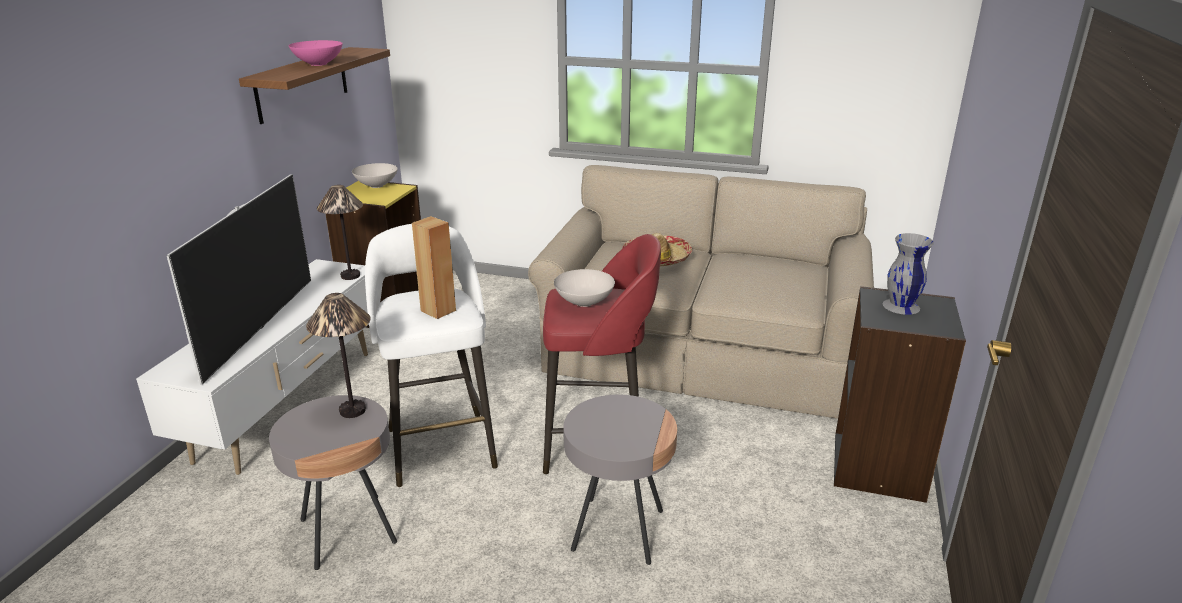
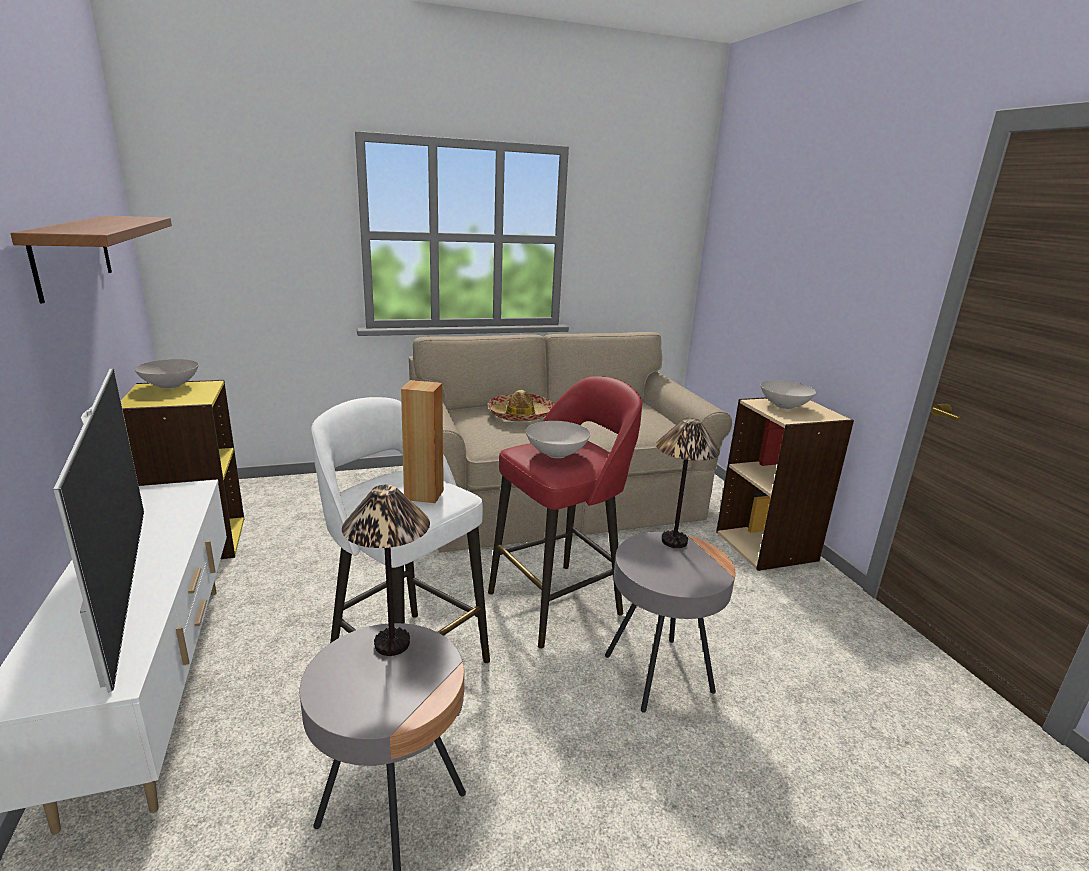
camera: 35 degrees left, 5 degrees down
(319, 64) = (109, 224): pink bowl -> none
(350, 276) = (195, 495): table lamp -> table lamp (673, 541)
(879, 467) = (767, 546): black bookcase -> beige bookcase
(900, 306) = (783, 407): grey vase -> white bowl

